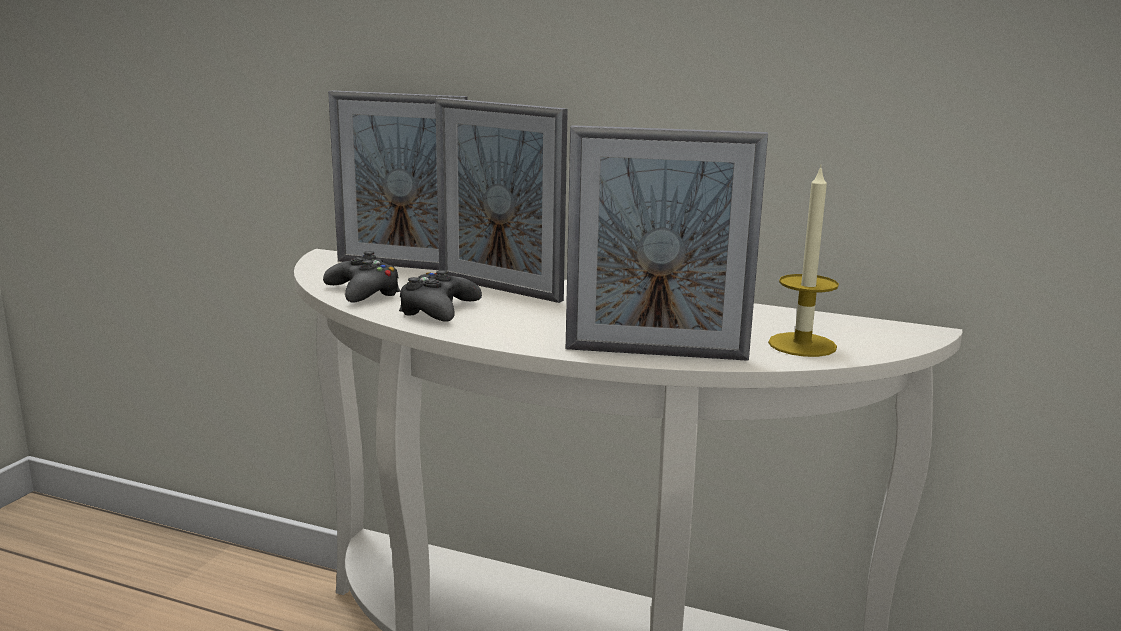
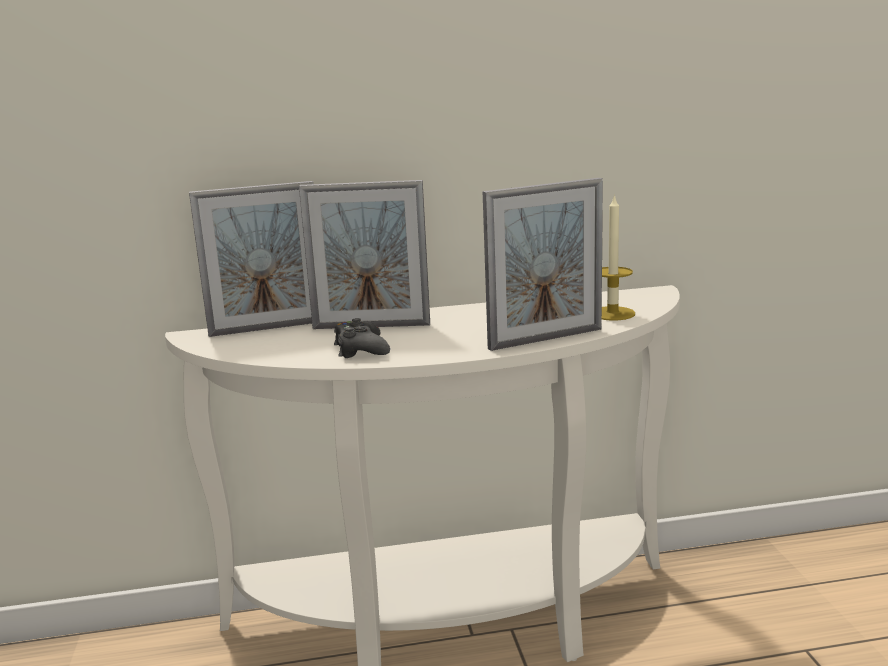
camera: 30 degrees left, 0 degrees up
(363, 292) = (280, 352): black game controller -> none

